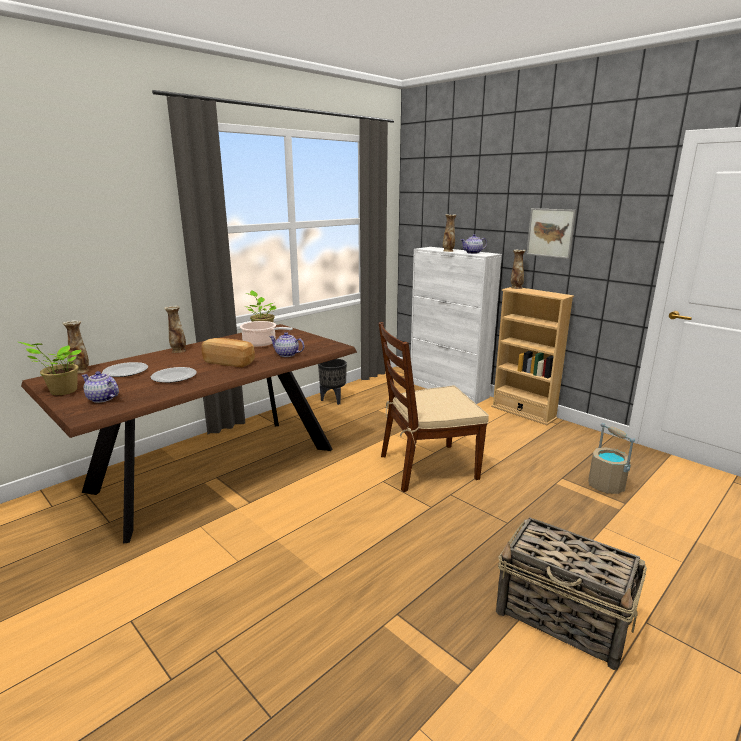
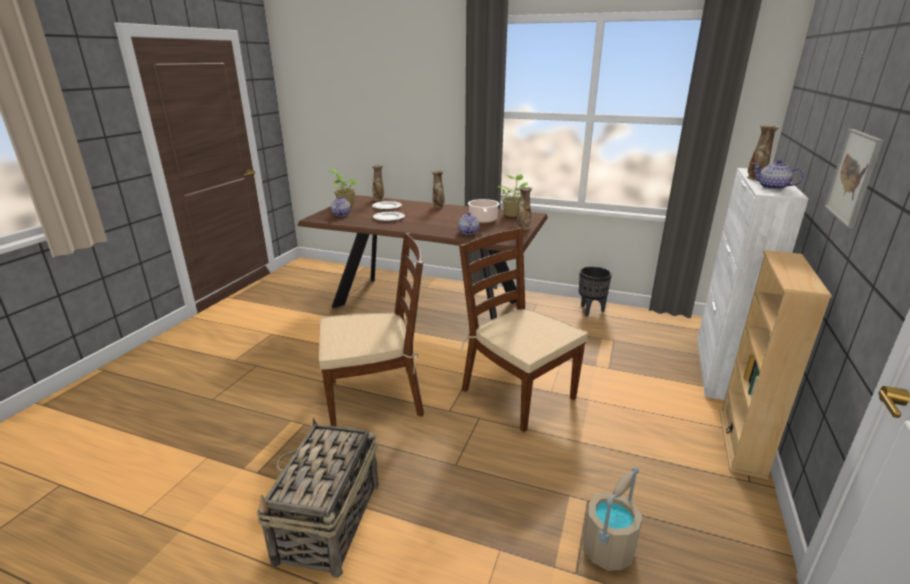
camera: 65 degrees right, 5 degrees up
(229, 362) = (431, 222): bread -> none
(380, 547) = (376, 397): none -> brown chair
(516, 288) = (790, 255): vase -> vase (523, 228)

